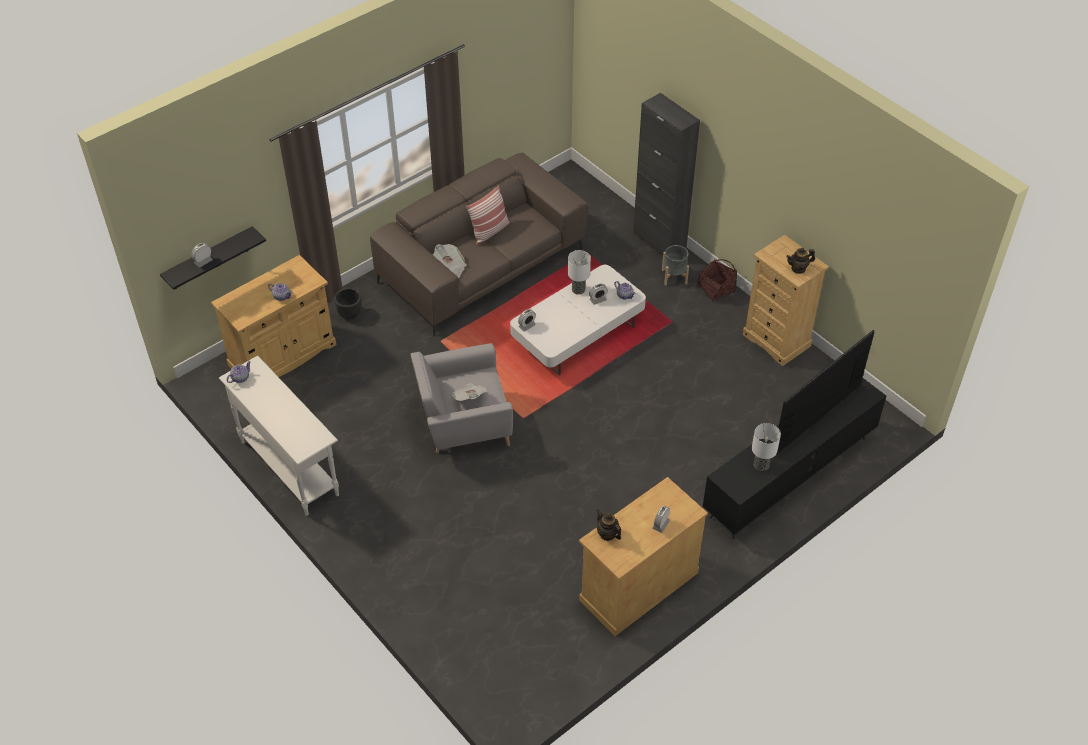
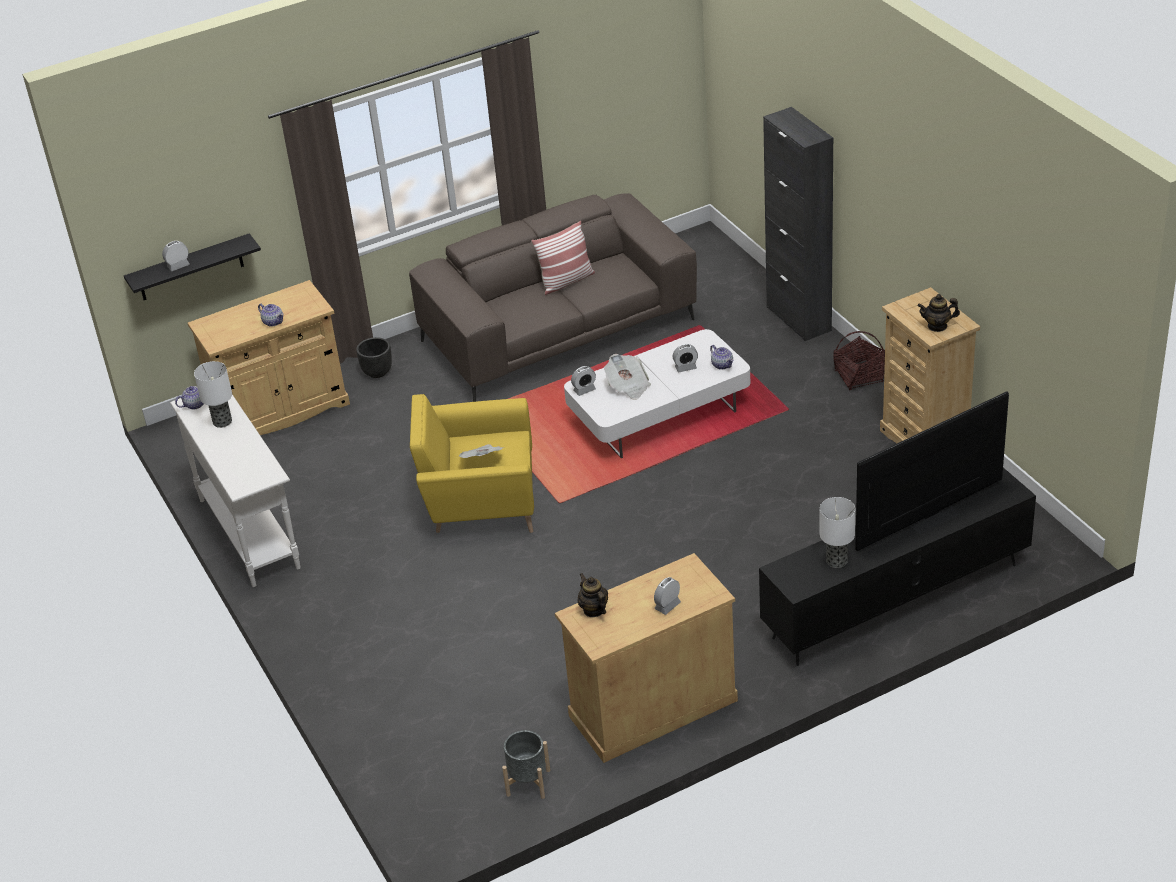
camera: 15 degrees right, 10 degrees down
(450, 267) = (503, 317): newspaper -> newspaper (628, 386)
(463, 425) = (480, 504): grey armchair -> yellow armchair
(578, 289) = (663, 354): table lamp -> table lamp (222, 421)
(674, 276) = (807, 358): grey planter -> grey planter (528, 782)

